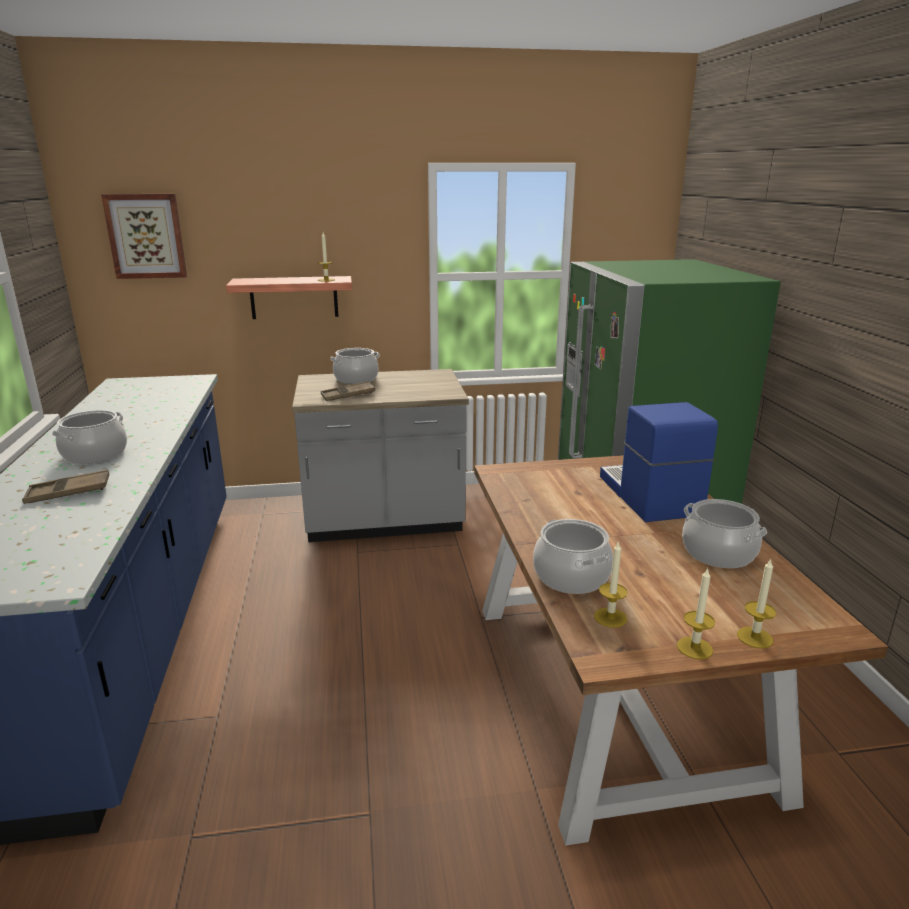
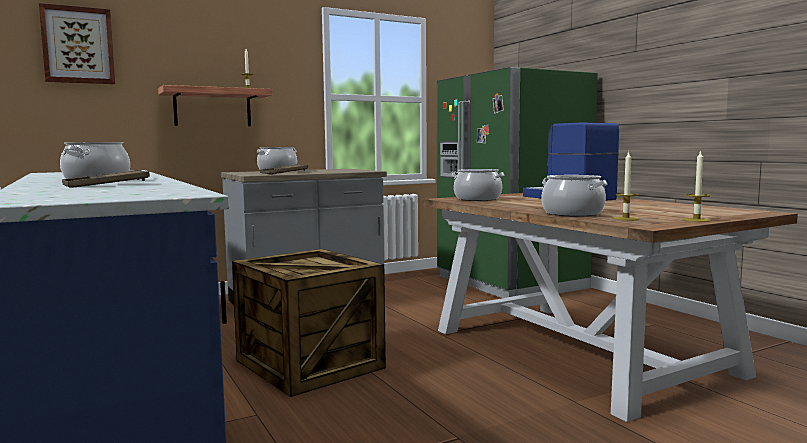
camera: 20 degrees left, 15 degrees down
(316, 643) = (311, 364): none -> crate
(718, 553) = (648, 205): cooking pot -> cooking pot (477, 199)
(754, 637) = (723, 216): candle -> none

